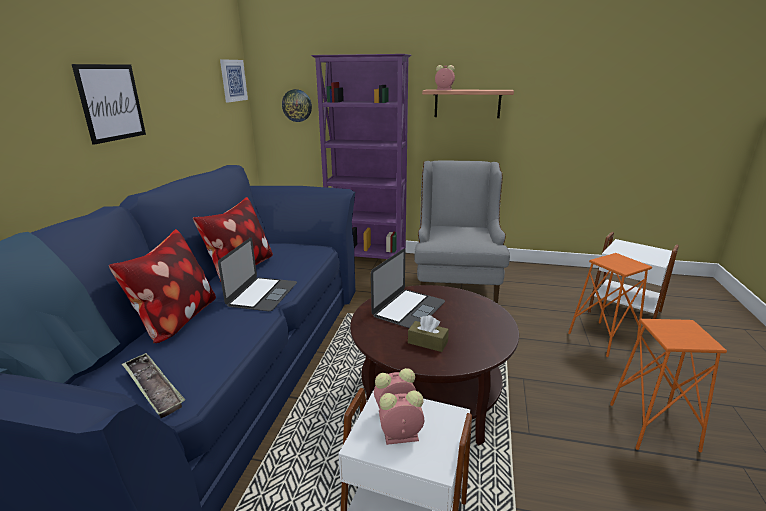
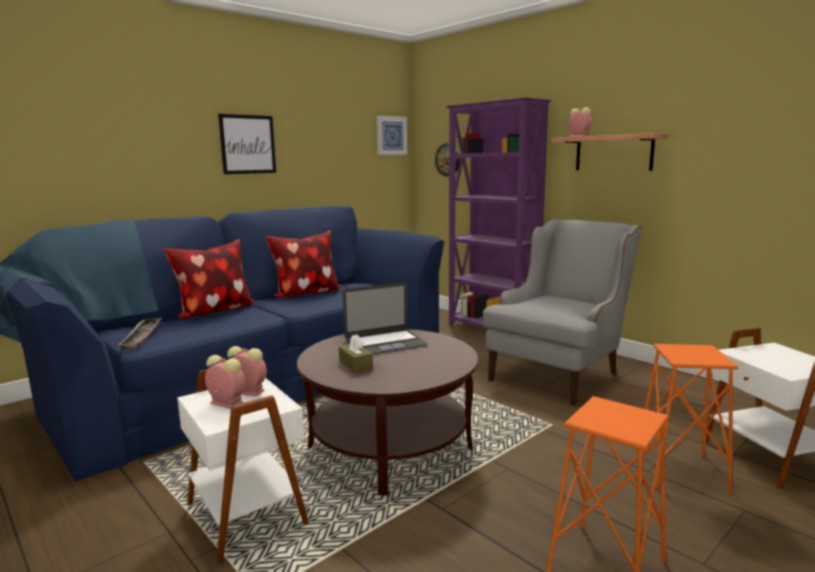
camera: 35 degrees right, 10 degrees down
(262, 294) = (288, 308): laptop -> none

